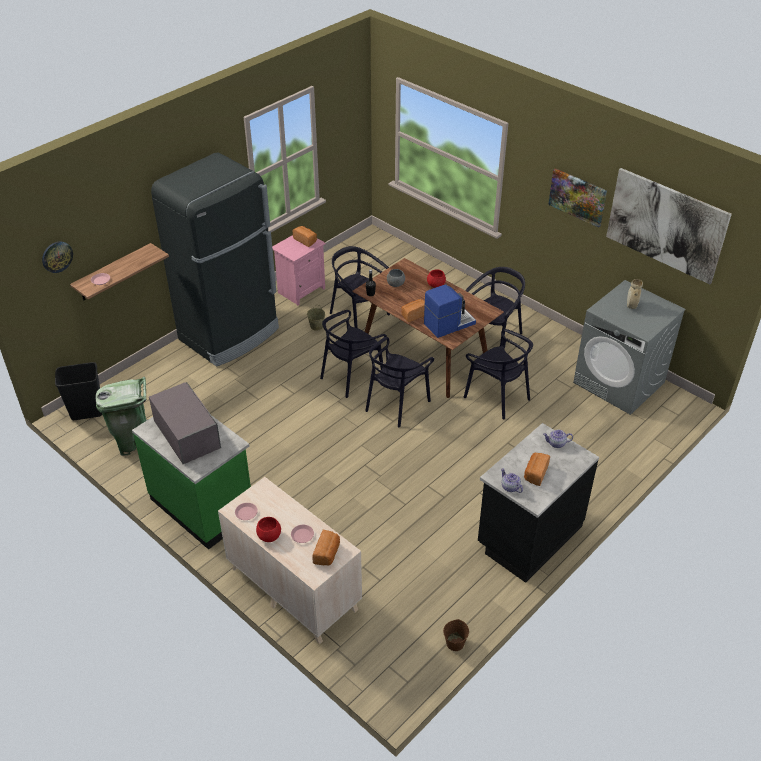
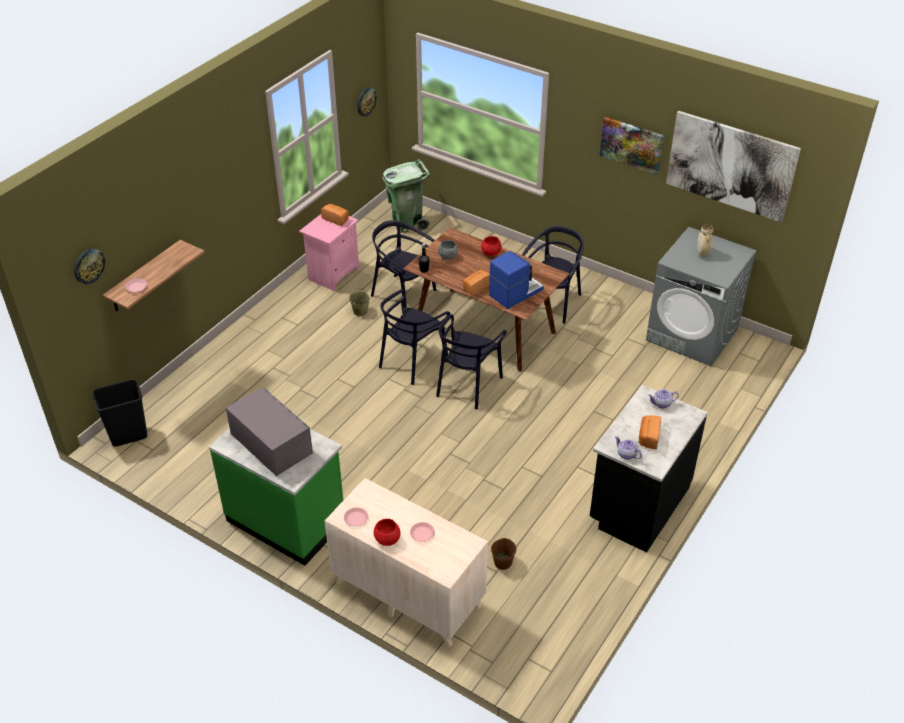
camera: 10 degrees left, 0 degrees up
(134, 443) = (192, 462): green trash can -> green trash can (407, 223)
(230, 334) = (267, 331): black fridge -> none
(327, 553) = (453, 549): bread -> none
(348, 137) = (366, 101): none -> wall clock
(455, 643) = (590, 624): brown bucket -> brown bucket (503, 562)
(497, 397) = (571, 364): black chair -> none

